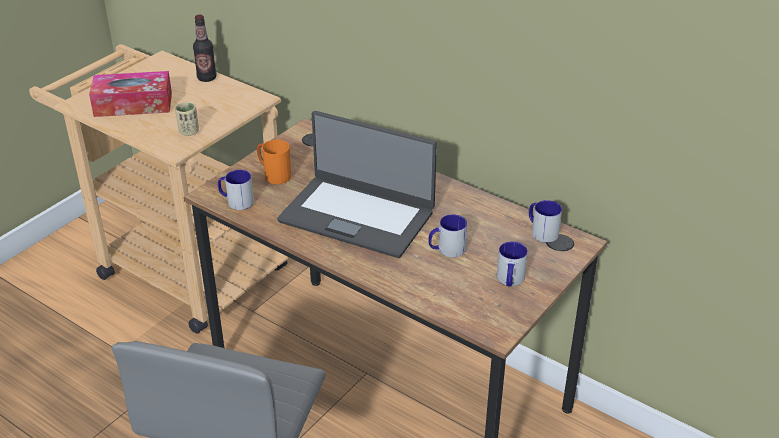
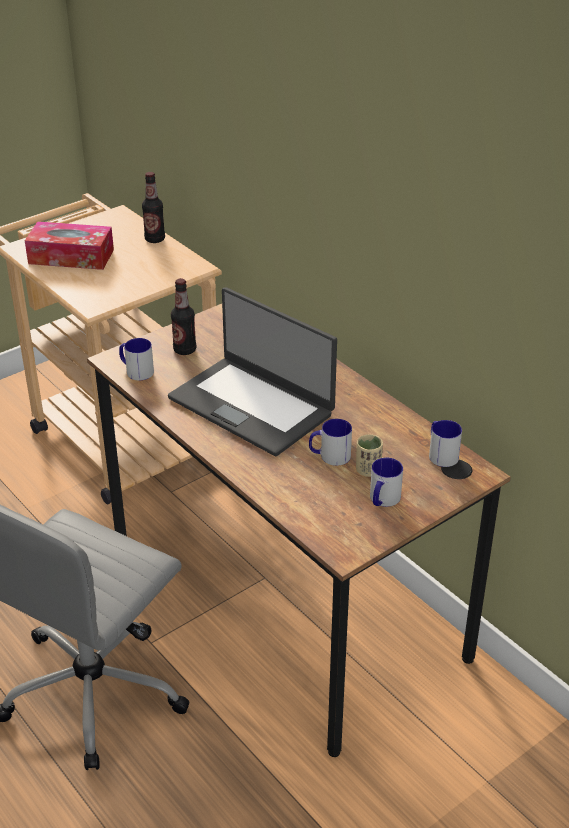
camera: 15 degrees right, 0 degrees up
(189, 132) = (113, 292): beige cup -> beige cup (368, 470)
(273, 175) = (184, 350): orange mug -> bottle

